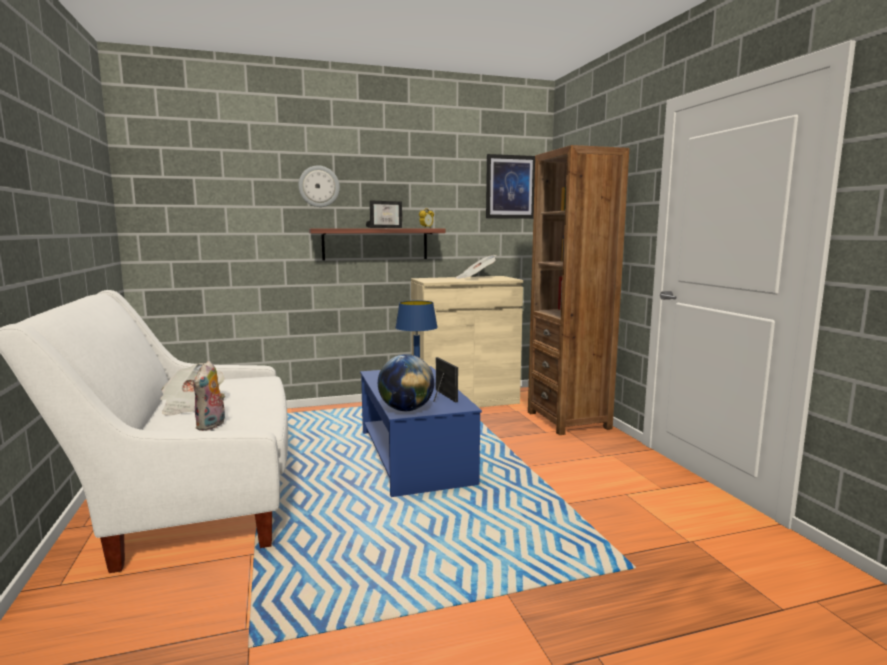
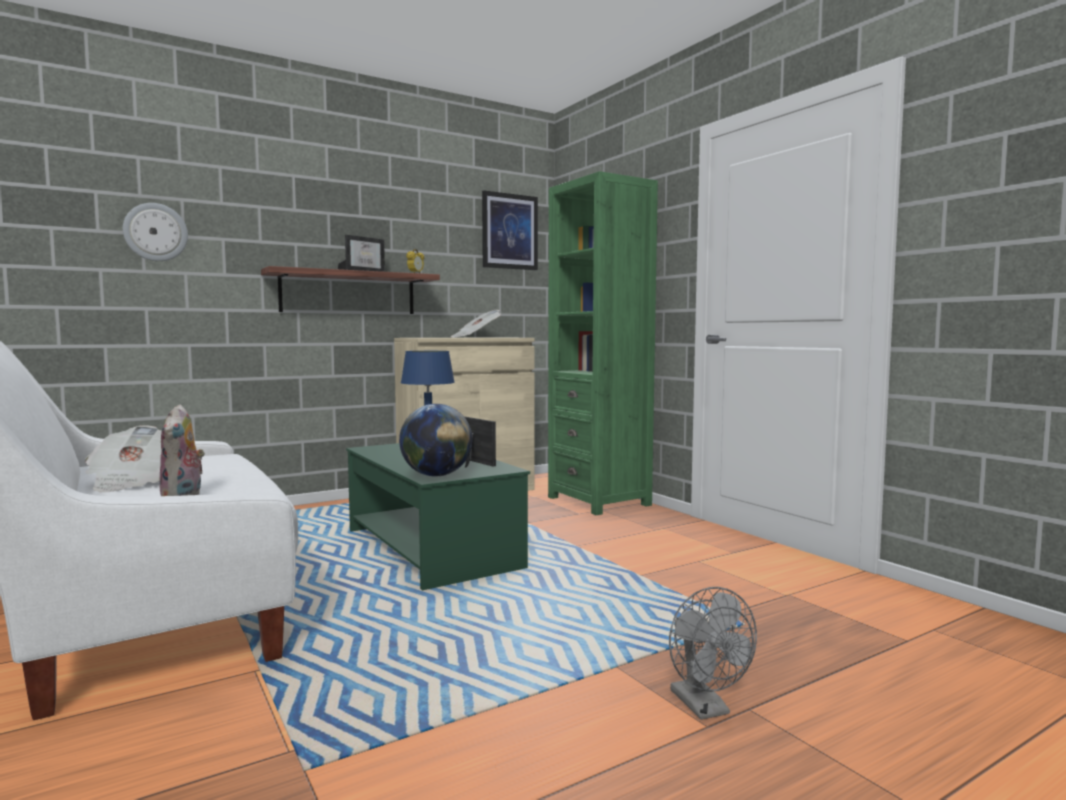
camera: 15 degrees left, 5 degrees down
(319, 186) = (274, 215): wall clock -> wall clock (155, 232)
(414, 456) = (430, 548): blue coffee table -> green coffee table
(561, 648) = (705, 708): none -> grey fan
(568, 420) = (599, 501): brown bookcase -> green bookcase

